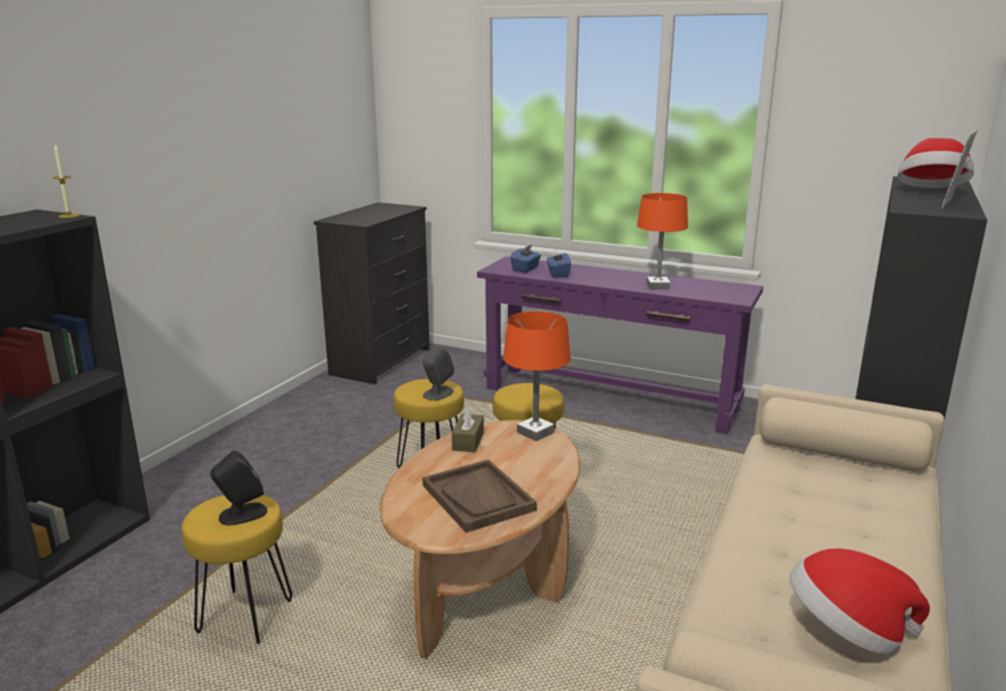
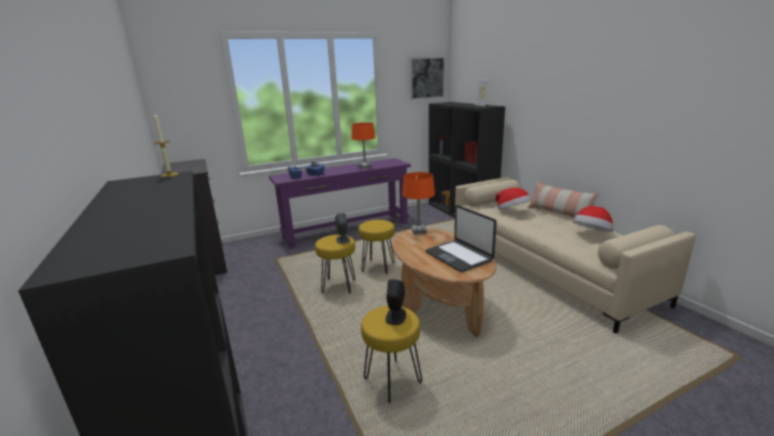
camera: 50 degrees left, 0 degrees up
(468, 441) = (407, 245): brown tissue box -> none
(478, 498) = (459, 256): brown tray -> laptop
(906, 112) = (426, 78): none -> picture
(909, 554) = (558, 213): none -> pillow
(930, 192) = (460, 104): hat -> hat (512, 211)

